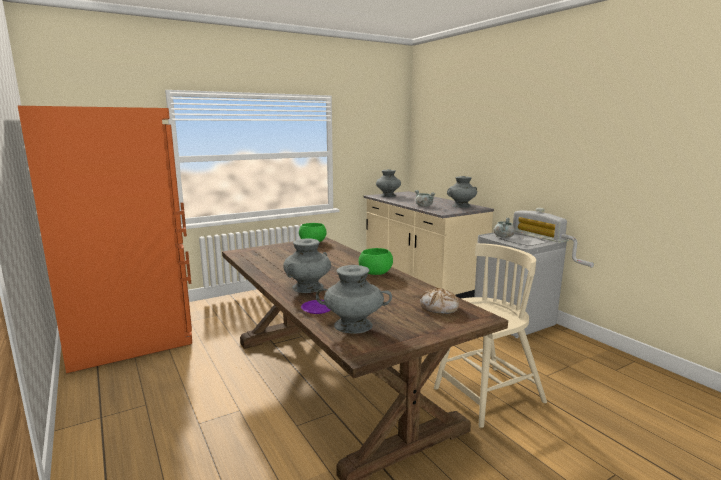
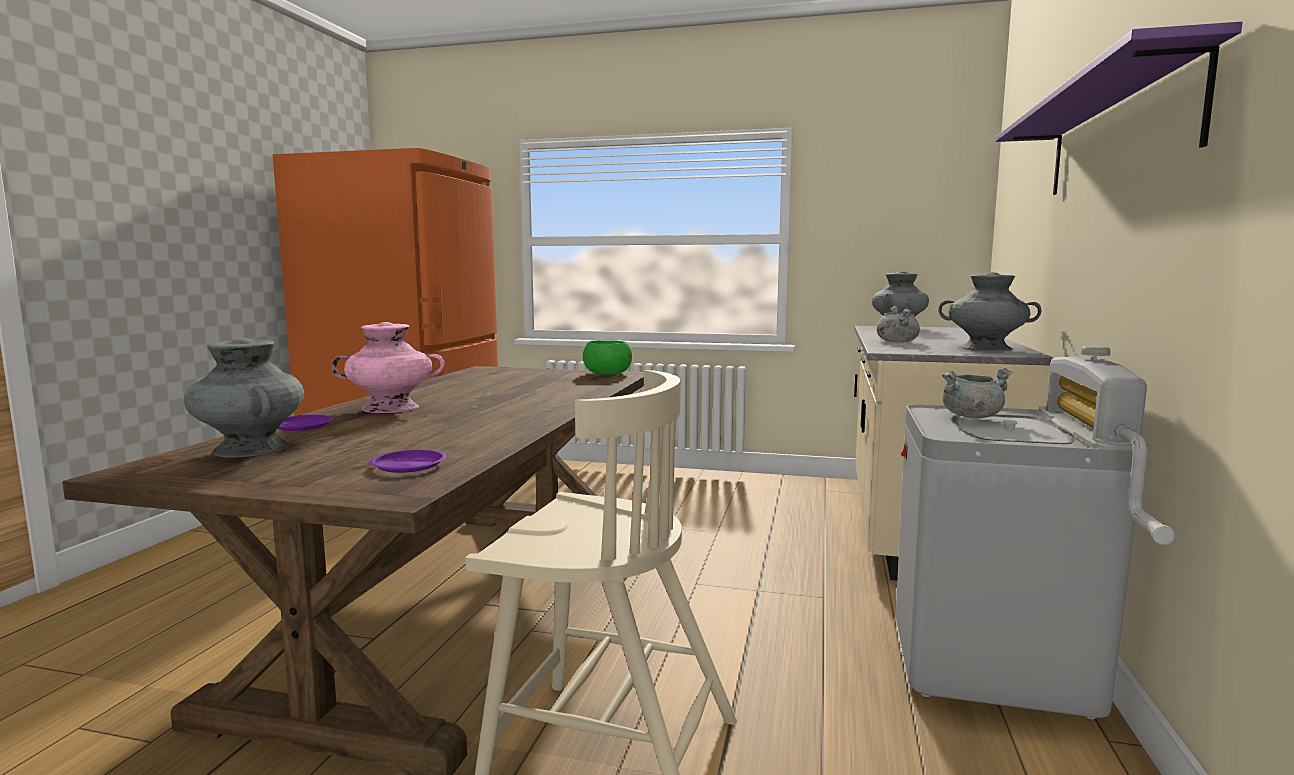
camera: 45 degrees right, 5 degrees down
(308, 287) = (391, 408): grey vase -> pink vase
(375, 272) = (527, 413): green bowl -> none
(439, 307) = (408, 466): bread -> purple plate
(525, 133) = (1116, 135): none -> purple shelf

